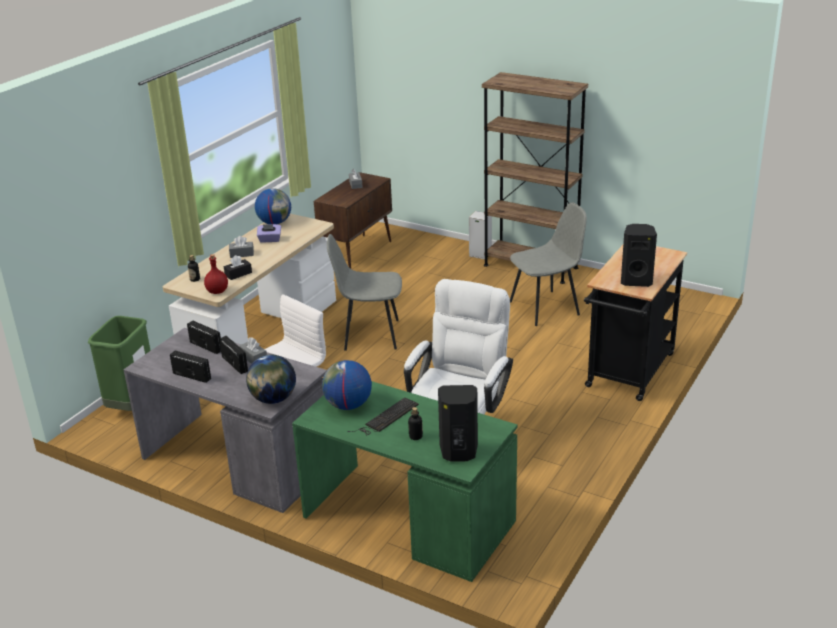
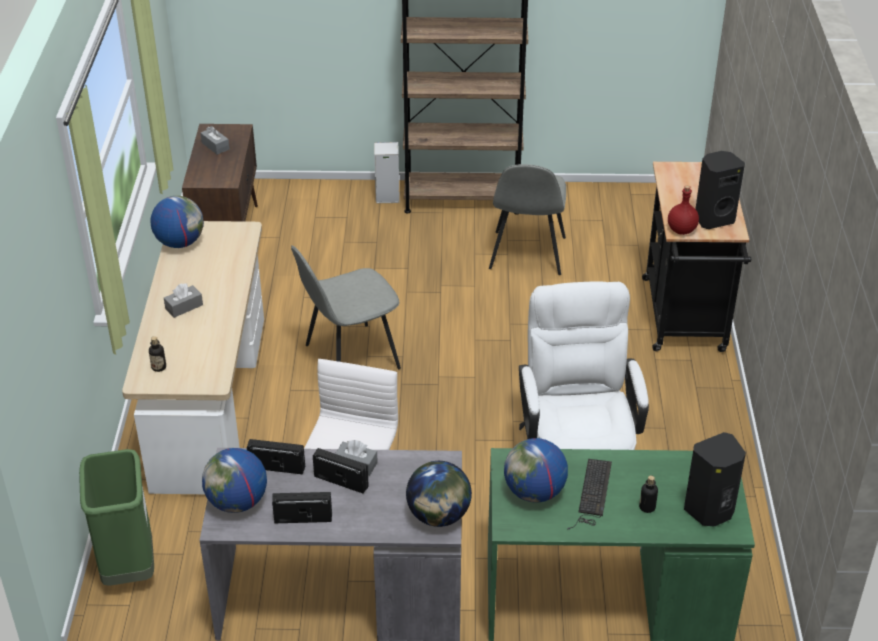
camera: 30 degrees left, 10 degrees up
(164, 357) = (237, 502): none -> globe
(217, 291) = (209, 377): red bottle -> red bottle (681, 230)
(238, 274) = (211, 340): black tissue box -> none
(270, 240) = (200, 273): purple tissue box -> none
(546, 308) = (527, 254): grey chair -> grey chair turned 150 degrees clockwise

